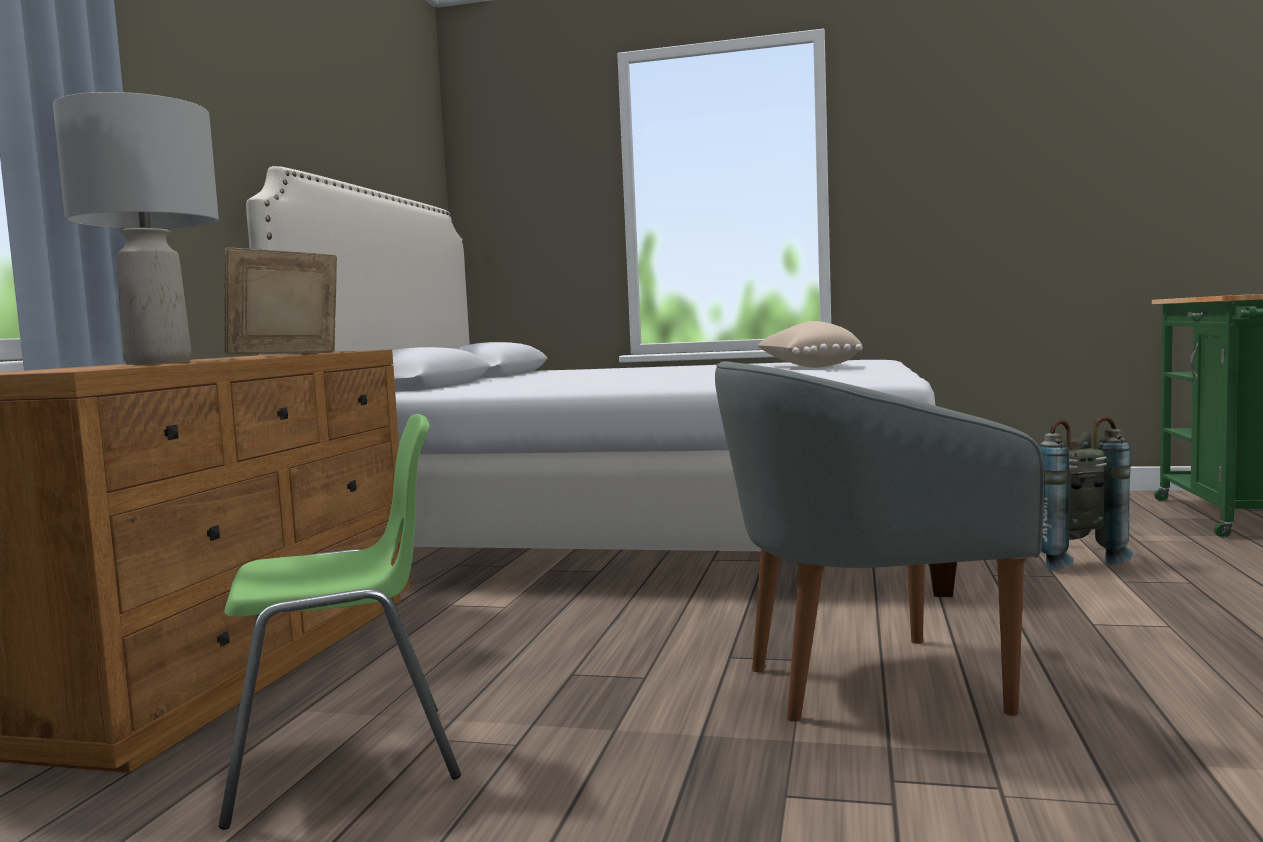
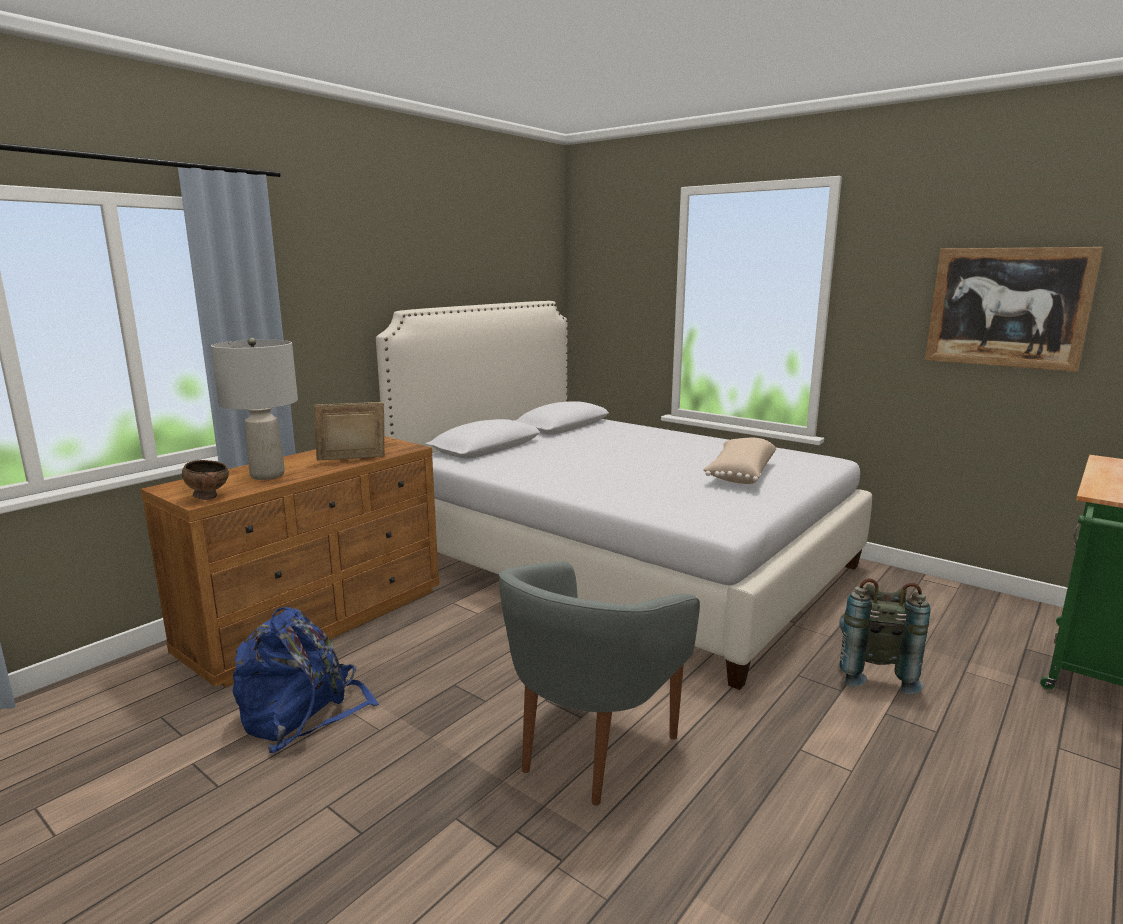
camera: 25 degrees right, 10 degrees up
(88, 368) = (208, 497): none -> brown bowl
(345, 762) = (303, 713): green chair -> blue backpack
(864, 683) = (590, 750): grey armchair -> grey armchair turned 75 degrees counterclockwise
(1029, 161) = (1007, 307): none -> picture

